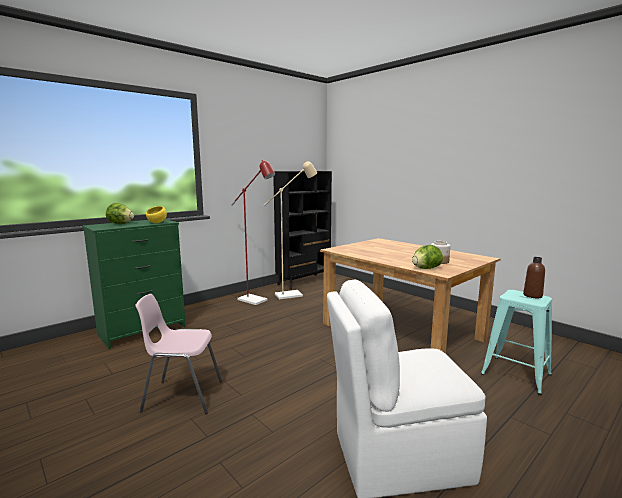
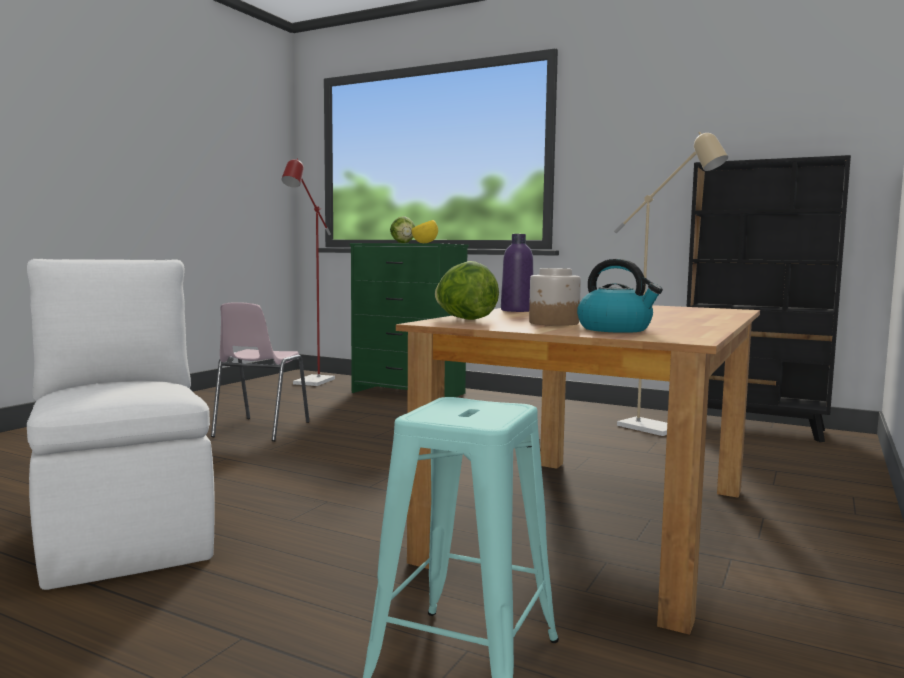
camera: 70 degrees right, 5 degrees down
(182, 396) = (260, 429): pink chair -> pink chair turned 150 degrees counterclockwise
(256, 301) = (584, 416): red floor lamp -> red floor lamp (310, 383)
(381, 259) = (517, 310): none -> purple bottle
(460, 259) = (616, 329): none -> kettle
(532, 296) = (485, 416): brown bottle -> none

